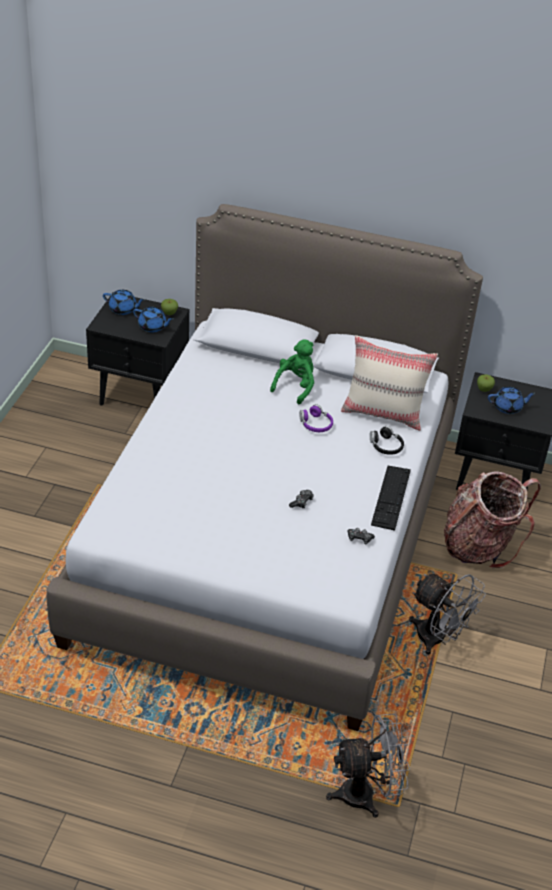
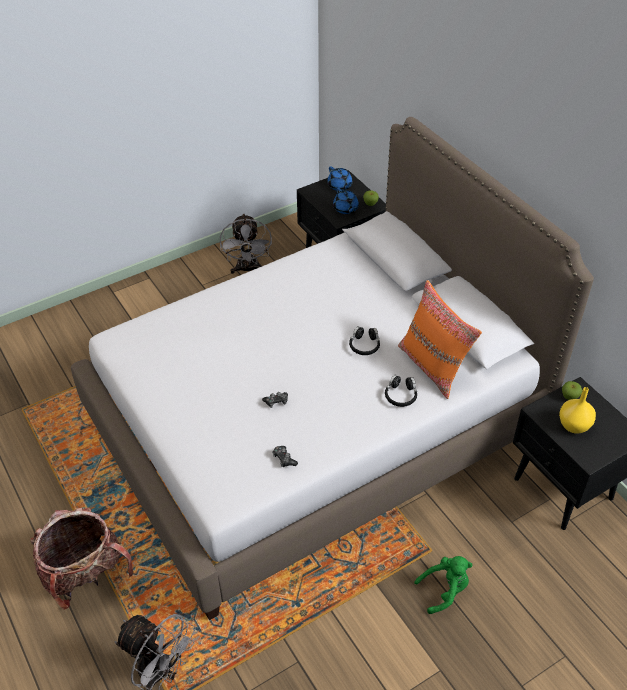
camera: 45 degrees right, 5 degrees up
(295, 386) = (385, 306): green plush toy -> green plush toy (444, 590)
(315, 424) = (364, 345): purple headphones -> black headphones
(383, 413) = (433, 367): beige pillow -> orange pillow
(391, 497) = (352, 440): keyboard -> none
(438, 639) = (354, 593): grey fan -> grey fan (248, 269)
(480, 545) = (481, 539): backpack -> backpack (85, 575)
(508, 407) = (574, 425): blue teapot -> yellow vase

